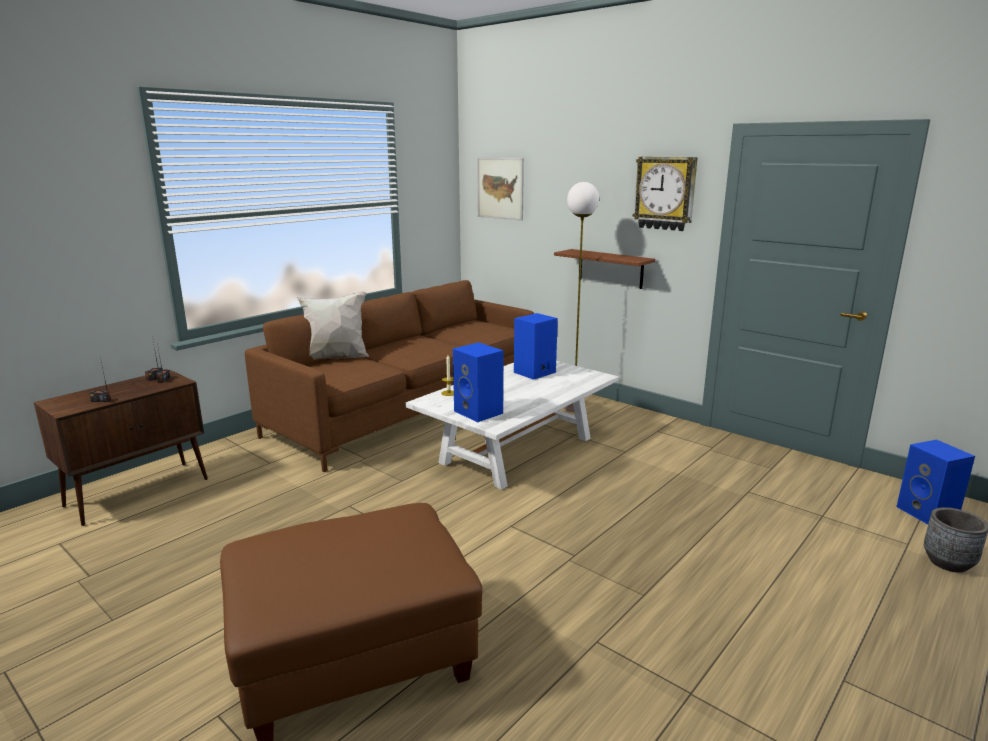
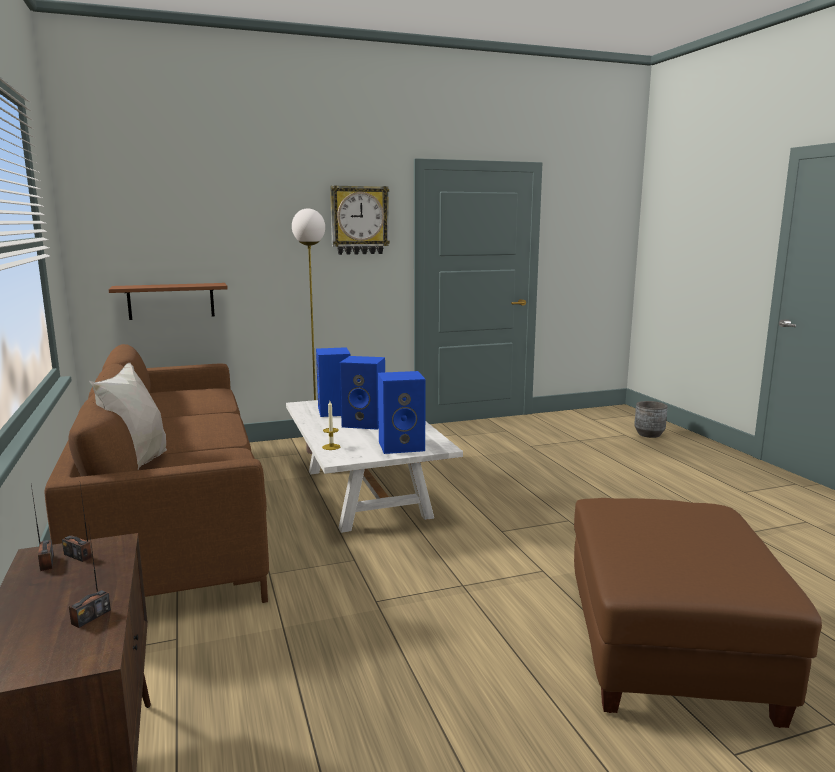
camera: 60 degrees left, 5 degrees down
(500, 188) = (139, 224): picture -> none
(610, 268) = (307, 300): brown shelf -> brown shelf (171, 301)
(928, 514) = (598, 420): blue speaker -> blue speaker (365, 423)

